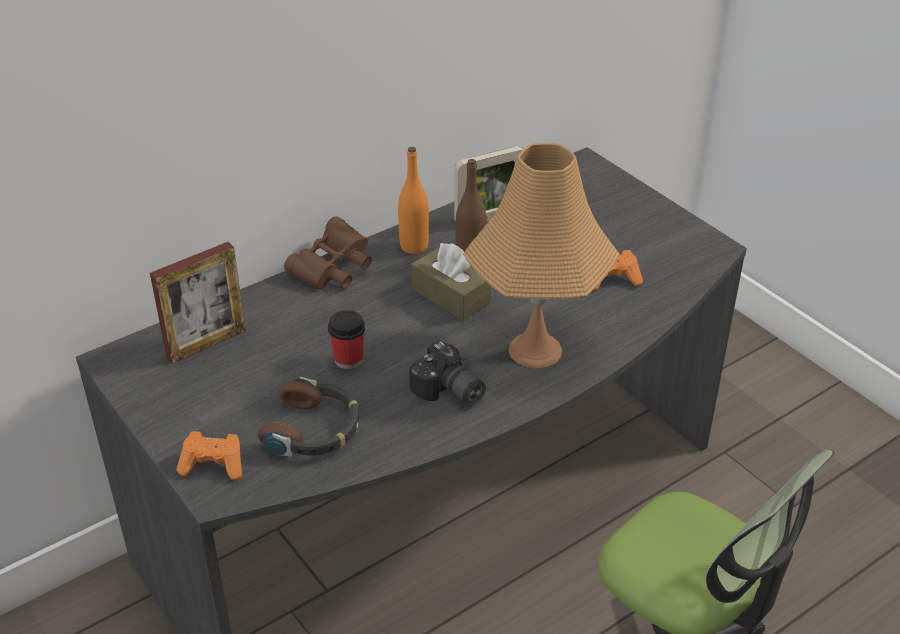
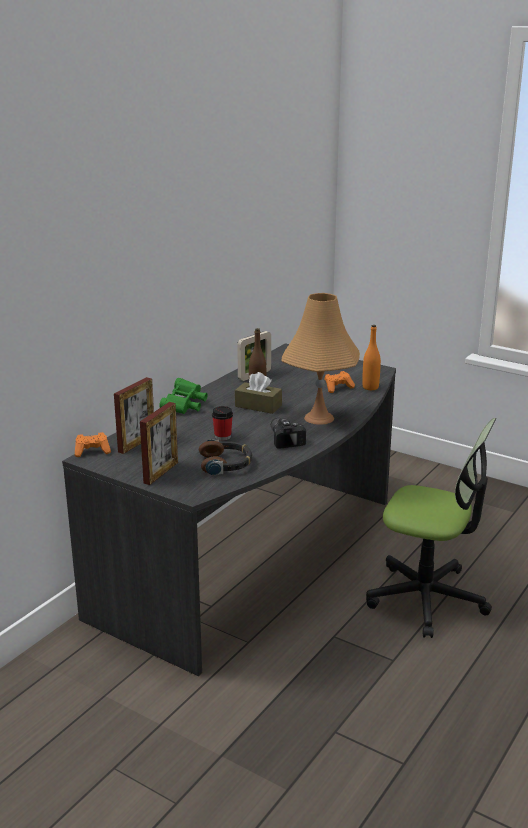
camera: 20 degrees left, 15 degrees down
(200, 425) = (161, 473): none -> picture frame
(214, 465) = (182, 485): orange game controller -> orange game controller (92, 451)
(333, 270) = (184, 406): brown binoculars -> green binoculars
(414, 246) = (222, 391): orange bottle -> orange bottle (370, 387)
(448, 392) = (286, 439): camera -> camera turned 135 degrees counterclockwise

